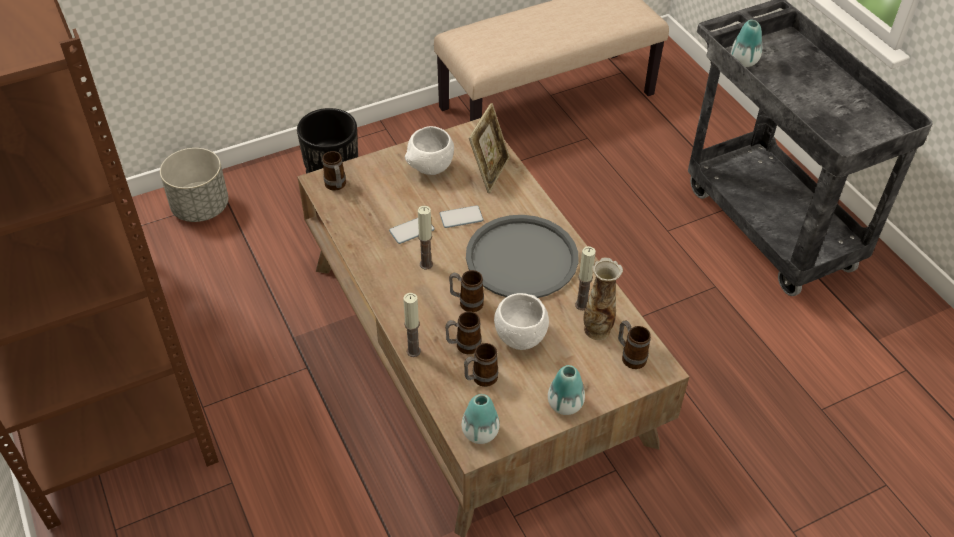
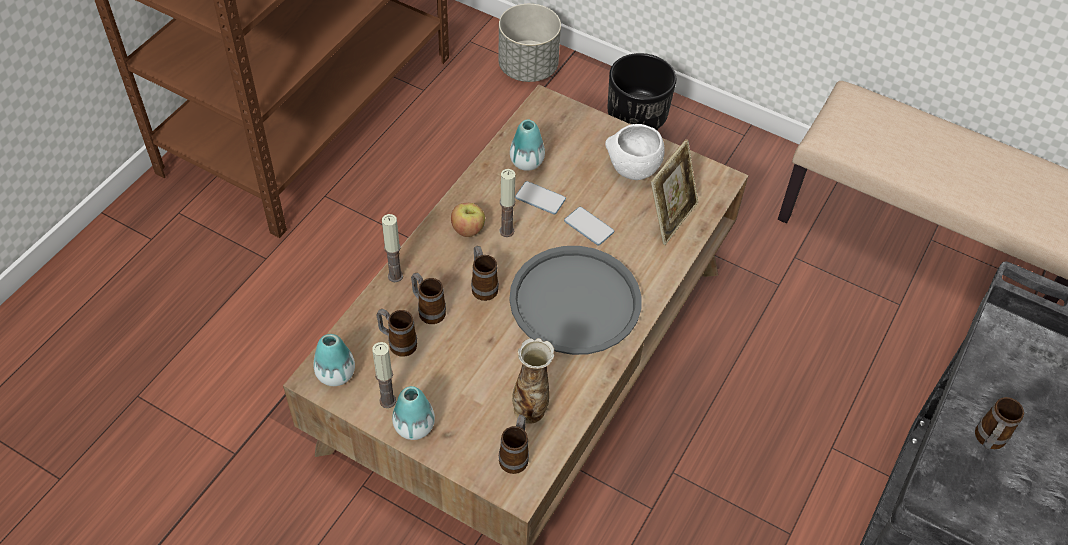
camera: 55 degrees right, 5 degrees up
(336, 187) = (548, 117): mug -> mug (987, 440)
(405, 285) = (468, 229): none -> apple
(489, 172) = (670, 217): picture frame -> picture frame turned 45 degrees counterclockwise
(521, 338) = (471, 350): white bowl -> none
(581, 305) = (552, 381): candle -> candle (388, 401)
(743, 61) = (1005, 341): vase -> vase (526, 162)

